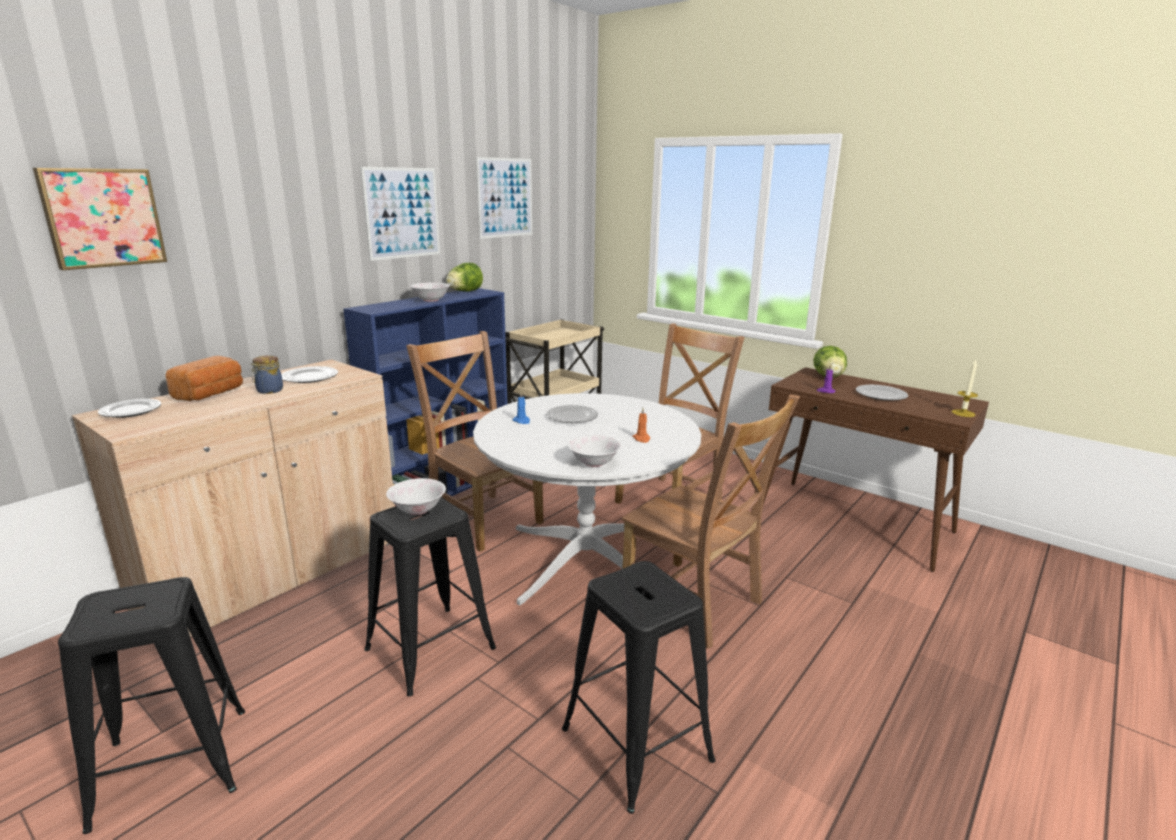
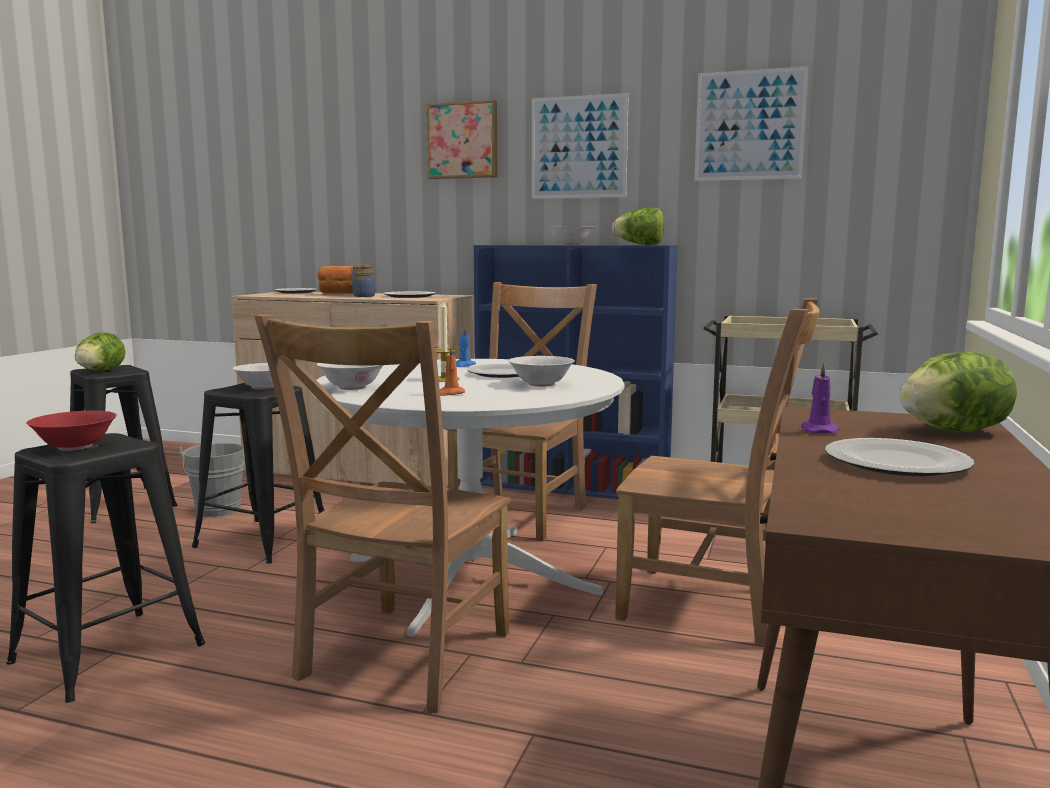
camera: 70 degrees right, 10 degrees down
(102, 217) = (322, 151): picture -> picture (463, 141)
(133, 614) = (100, 371): none -> lettuce
(306, 676) = (218, 512): none -> grey bucket
(624, 414) = (541, 384): none -> white bowl
(643, 597) = (74, 447): none -> red bowl
(963, 413) = (900, 529): candle -> candle (444, 379)

